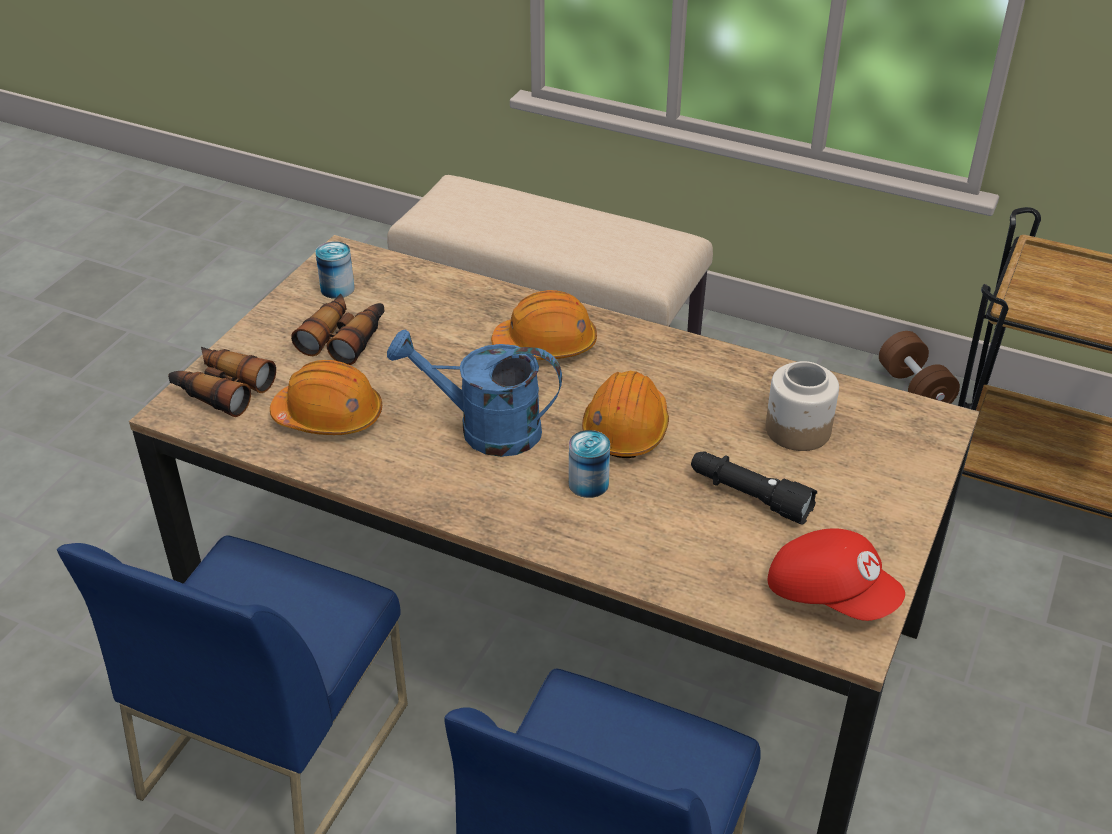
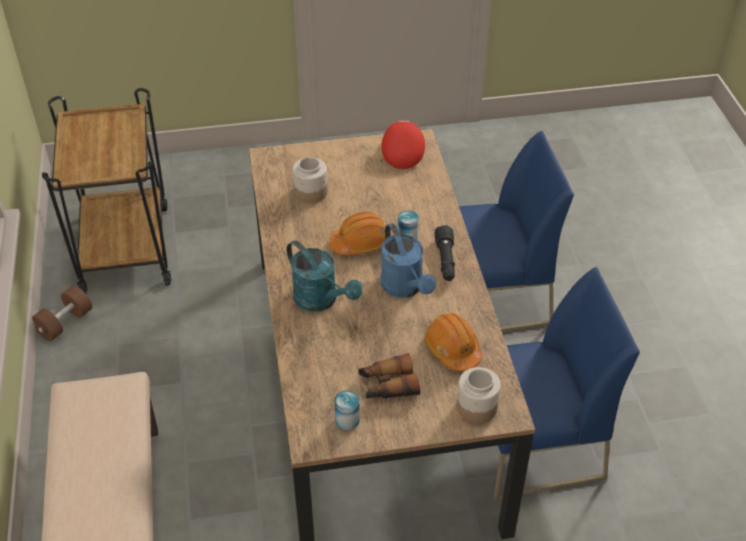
camera: 125 degrees left, 5 degrees up
(221, 389) = (476, 407): binoculars -> jar
(546, 345) = (321, 300): orange hard hat -> turquoise watering can
(749, 496) = (368, 190): black flashlight -> black flashlight (445, 261)

